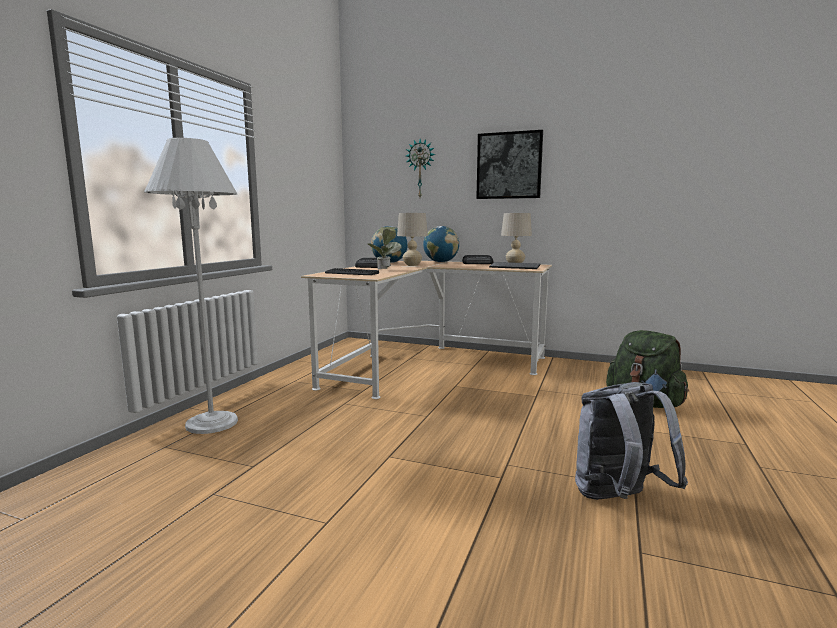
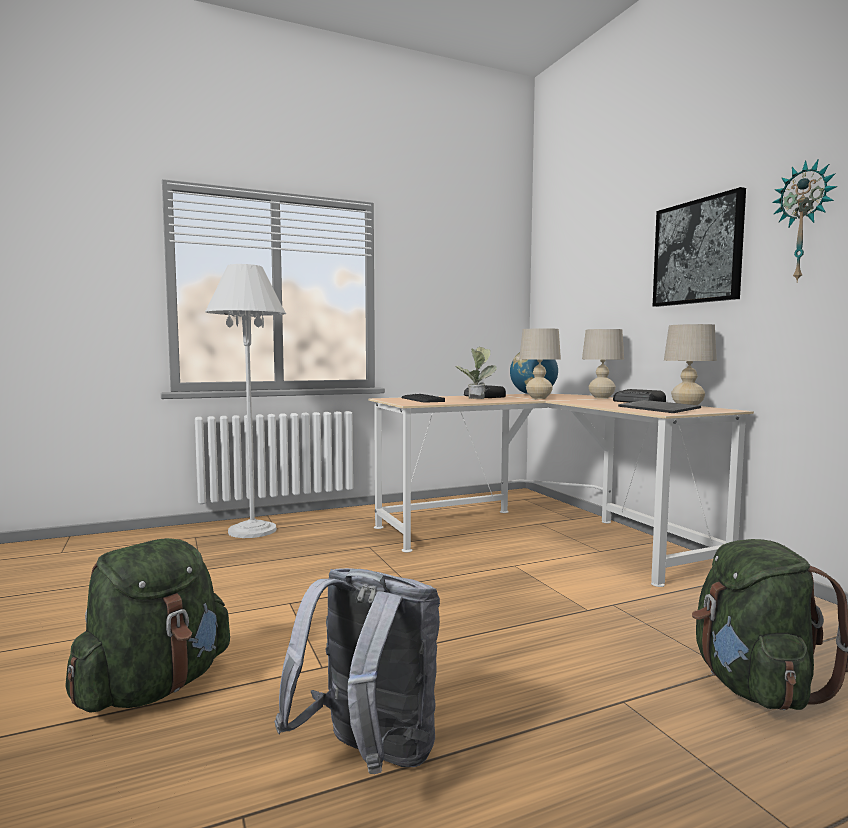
camera: 45 degrees right, 5 degrees down
(420, 169) = (597, 270): wall clock -> wall clock (804, 222)
(441, 262) = (601, 398): globe -> beige table lamp
(447, 541) = (154, 687): none -> green backpack

